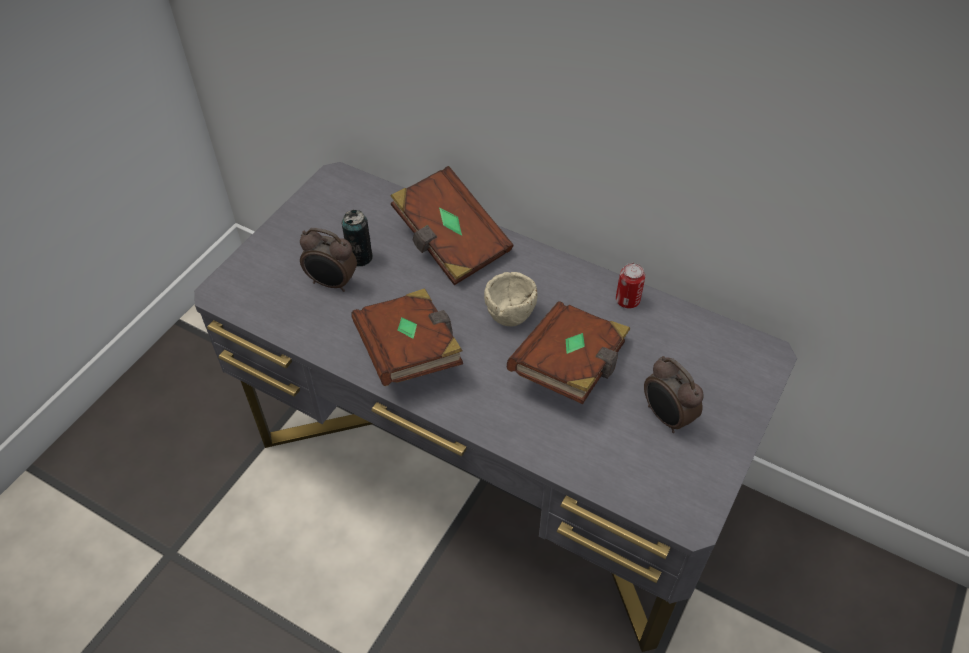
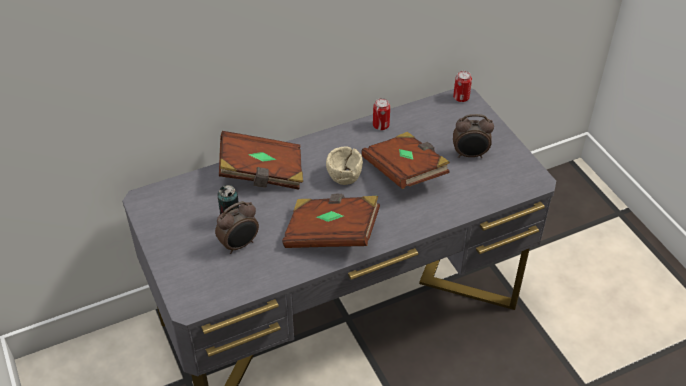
camera: 55 degrees left, 5 degrees down
(763, 352) = (461, 98): none -> can

